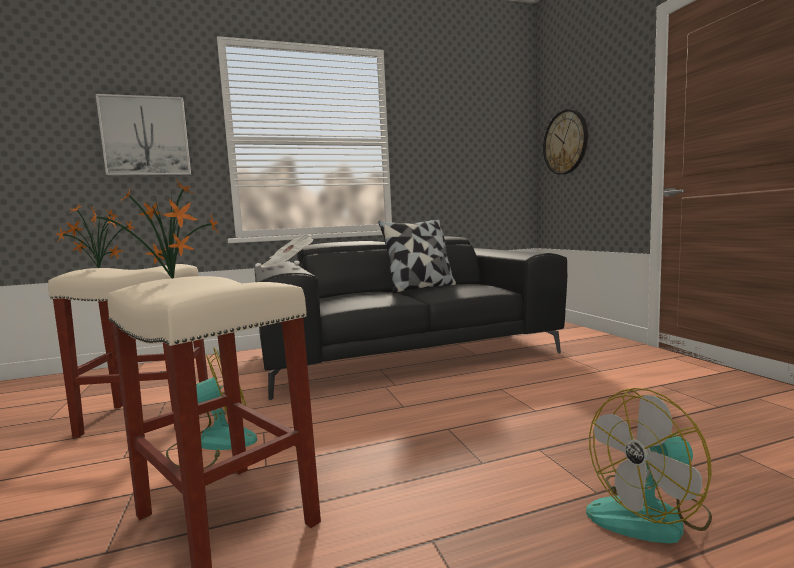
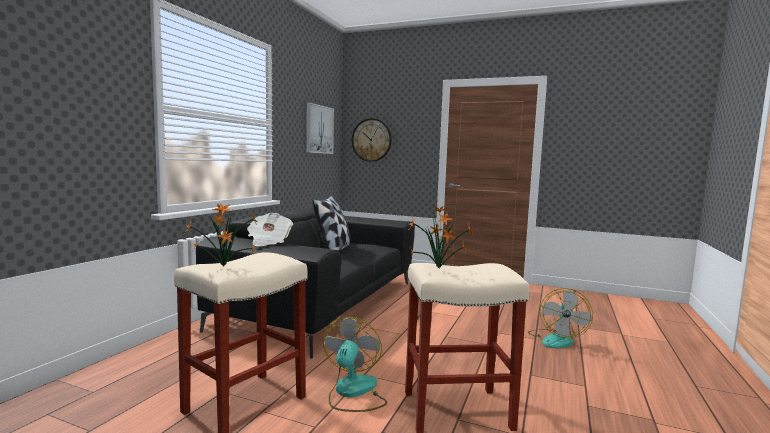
camera: 50 degrees left, 0 degrees up
(146, 136) = (74, 93): picture -> picture (319, 129)

